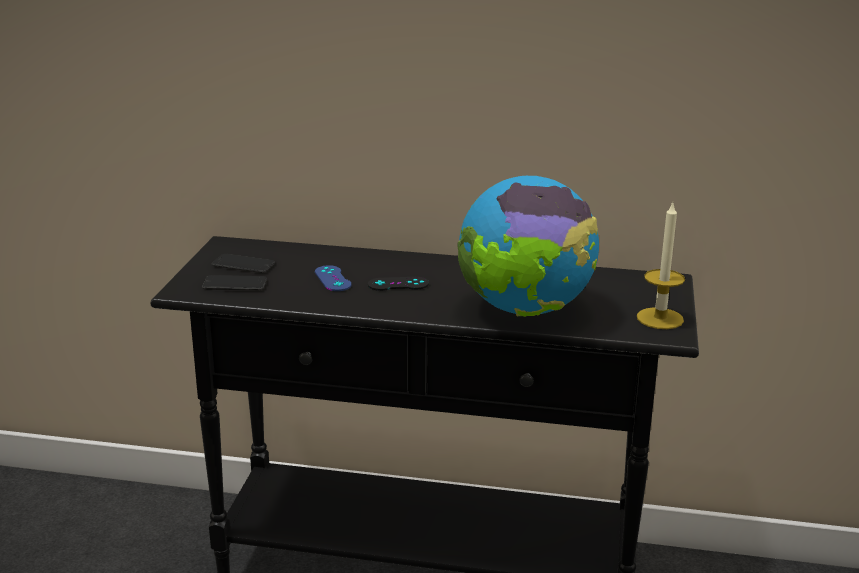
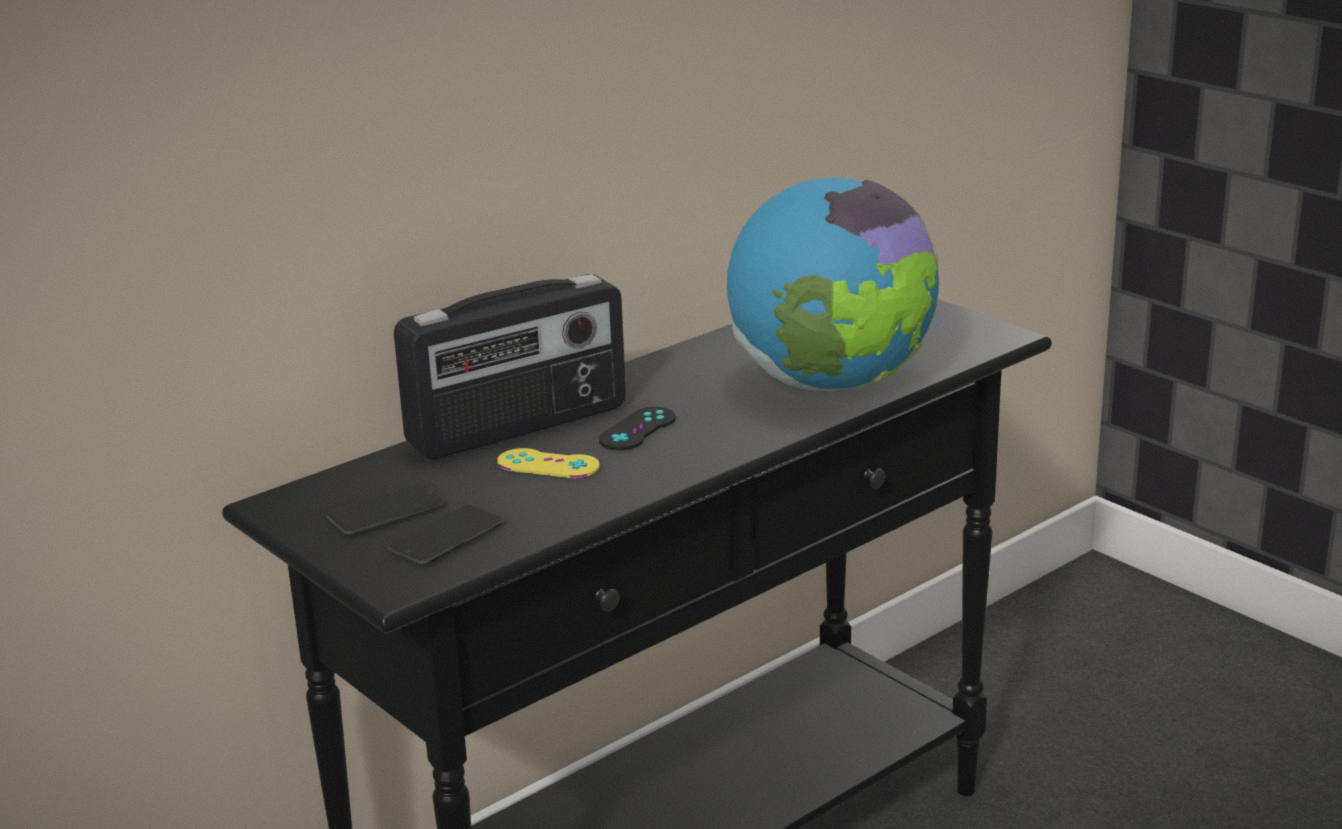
camera: 50 degrees left, 0 degrees up
(333, 279) = (548, 464): blue game controller -> yellow game controller
(363, 259) = (519, 427): none -> radio
(660, 318) = (957, 326): candle -> none

